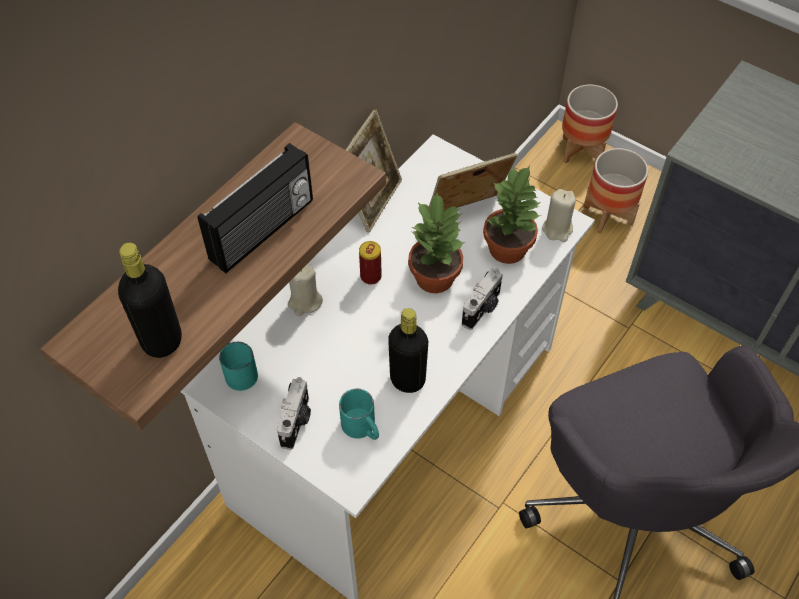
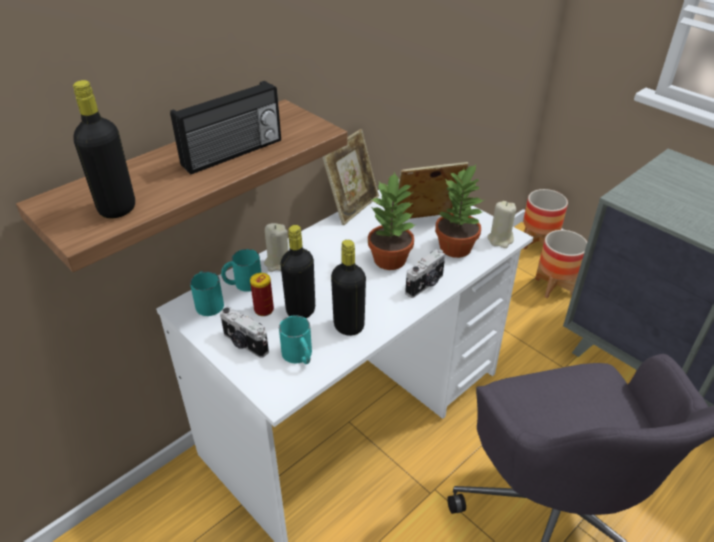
camera: 10 degrees right, 15 degrees down
(271, 338) = (243, 283): none -> turquoise mug
(297, 422) = (244, 344): camera -> camera turned 105 degrees clockwise
(348, 366) = (300, 310): none -> black bottle
(371, 276) = (337, 253): can -> can (264, 310)

